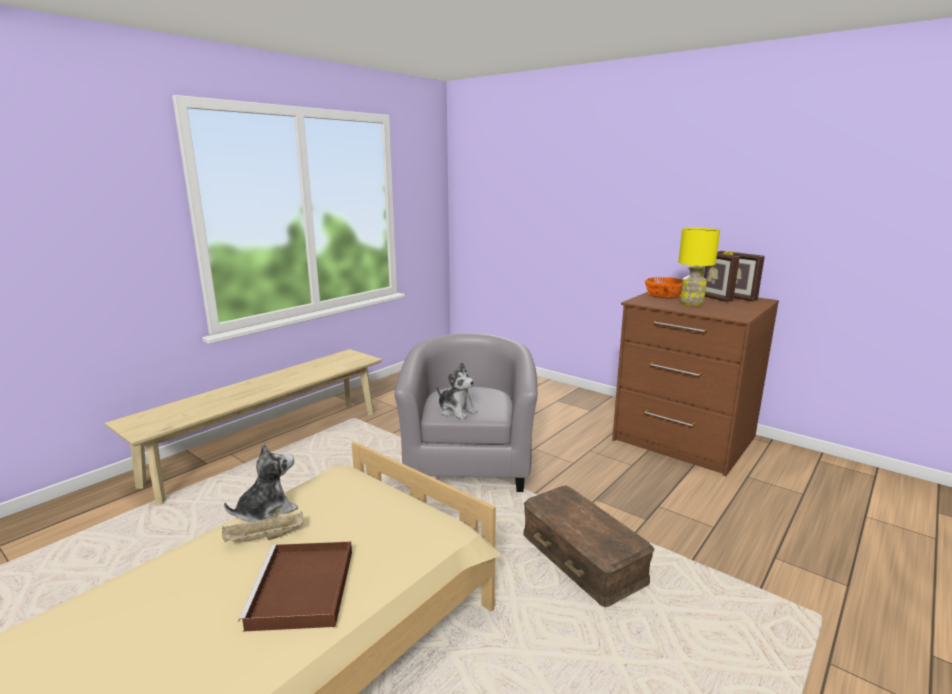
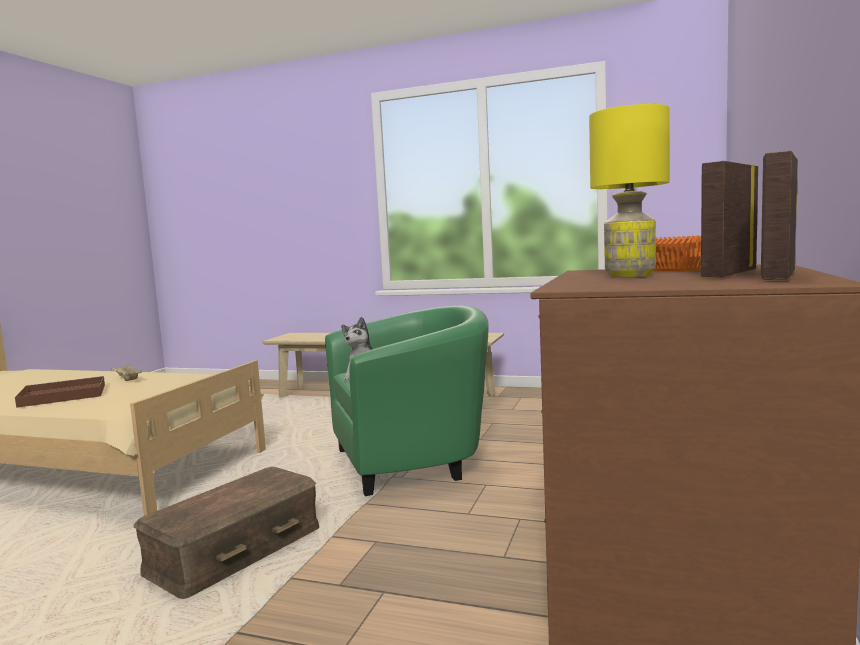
camera: 70 degrees right, 10 degrees down
(266, 513) = (161, 374): plush toy -> none
(469, 463) = (413, 461): grey armchair -> green armchair

